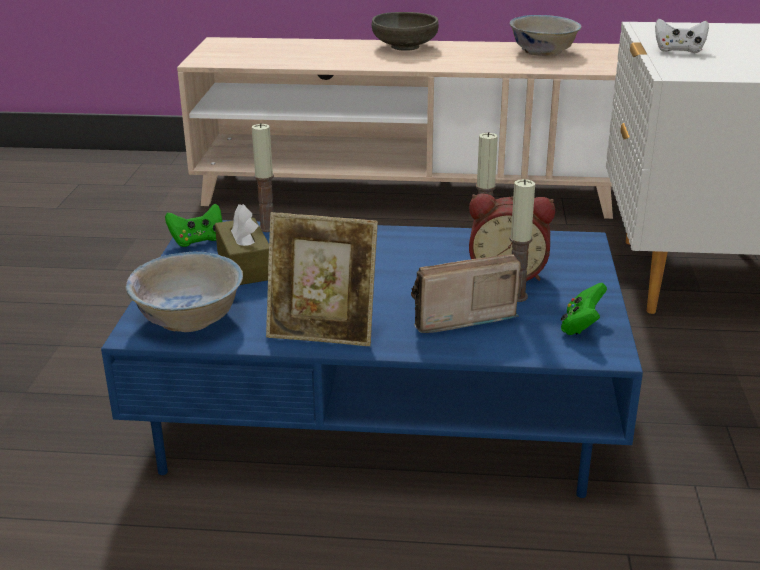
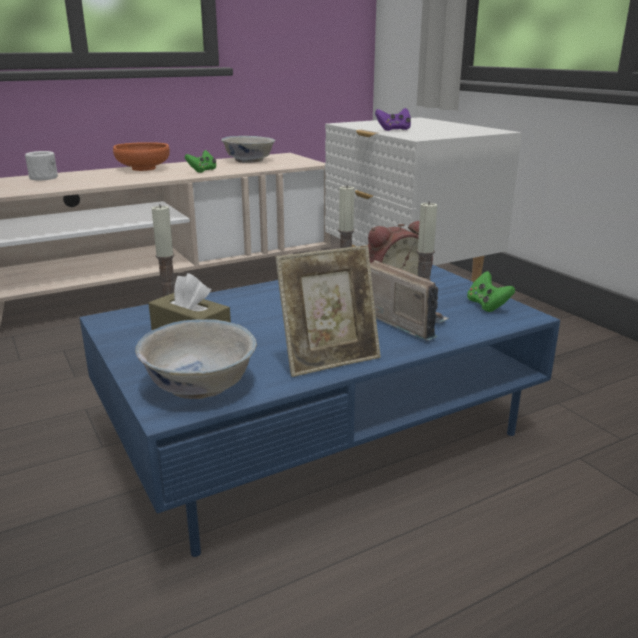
camera: 35 degrees left, 5 degrees down
(197, 240) = (118, 328): green game controller -> green game controller (202, 171)
(293, 44) = (45, 177): none -> white mug
(405, 46) = (143, 168): grey bowl -> orange bowl
(457, 317) = (406, 322): radio -> radio turned 105 degrees clockwise
(679, 50) = (394, 130): white game controller -> purple game controller

